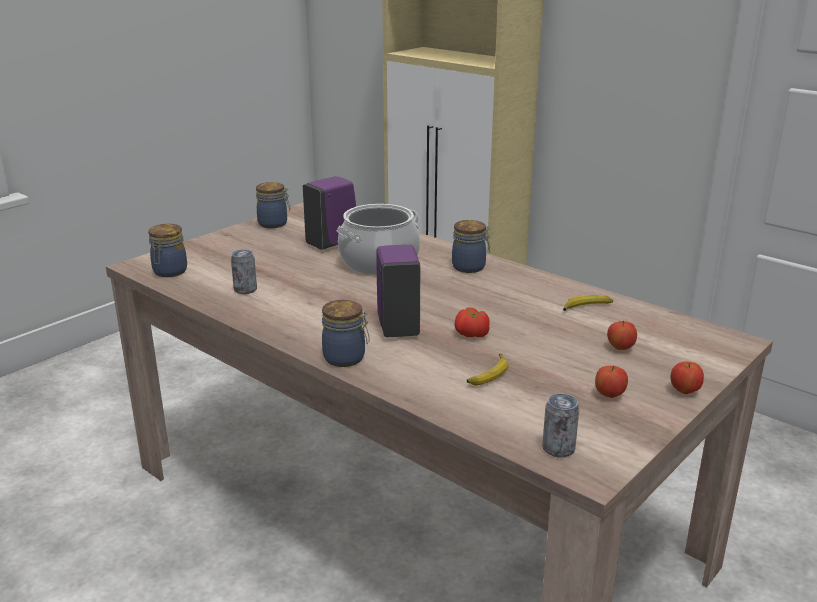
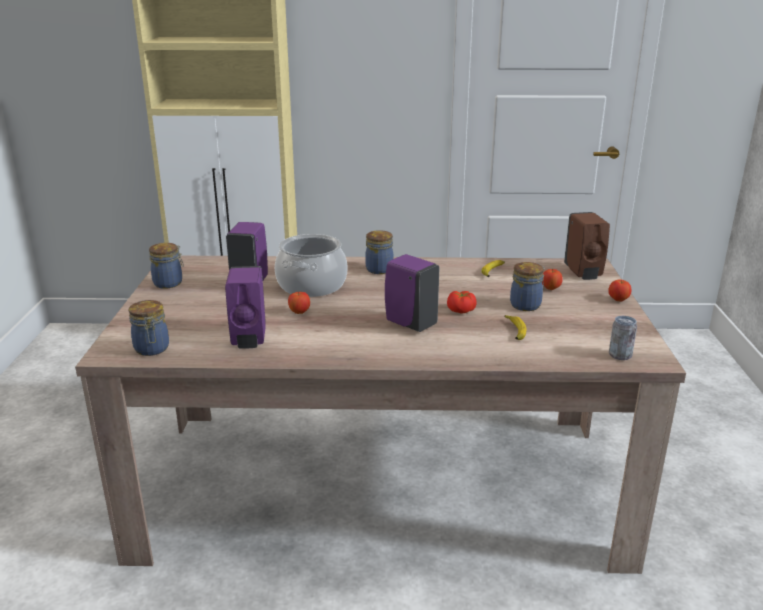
camera: 40 degrees left, 0 degrees up
(245, 290) = (249, 339): can -> purple soap dispenser
(346, 358) = (416, 356): jar -> jar (526, 305)
(609, 395) = (591, 316): apple -> apple (299, 312)
(699, 346) = (583, 273): none -> brown soap dispenser

